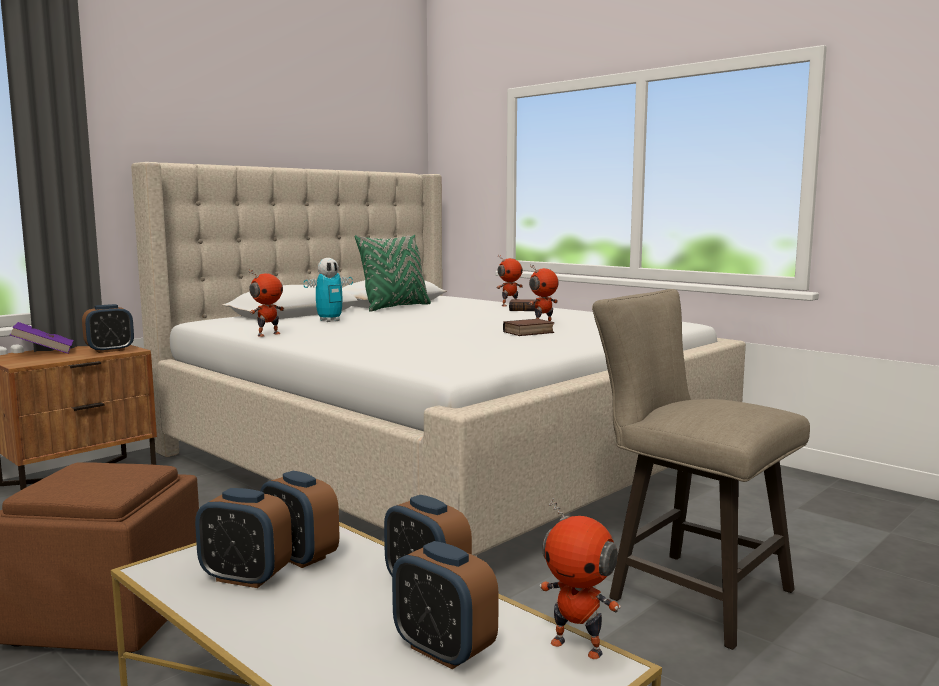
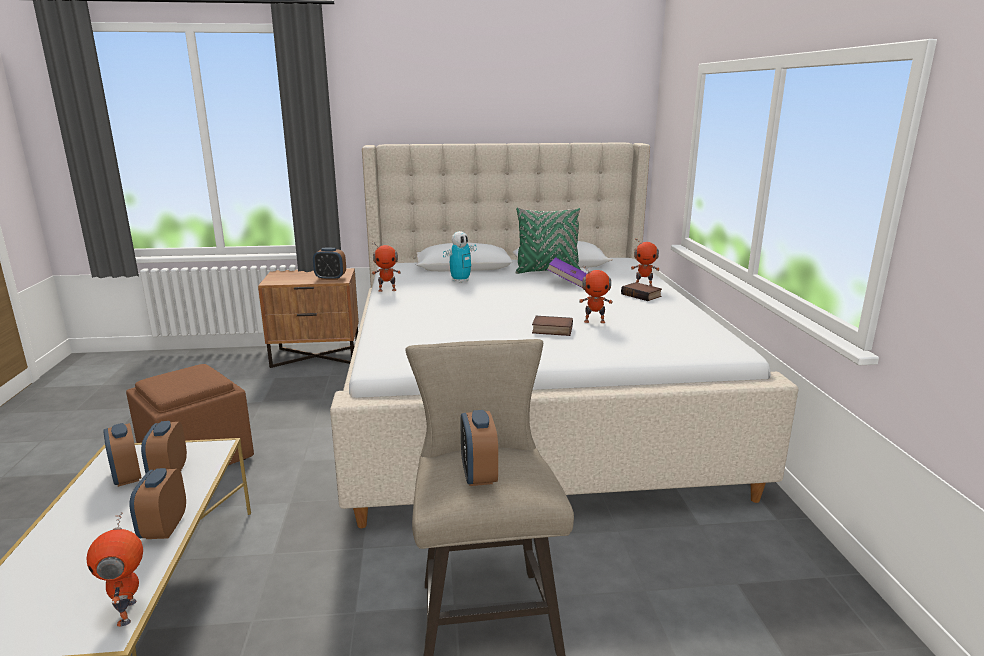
camera: 40 degrees right, 10 degrees up
(44, 352) = (301, 272): purple book -> purple book (568, 282)
(329, 320) = (460, 281): toy robot -> toy robot turned 45 degrees counterclockwise
(443, 650) = (88, 573): alarm clock -> alarm clock (478, 475)

